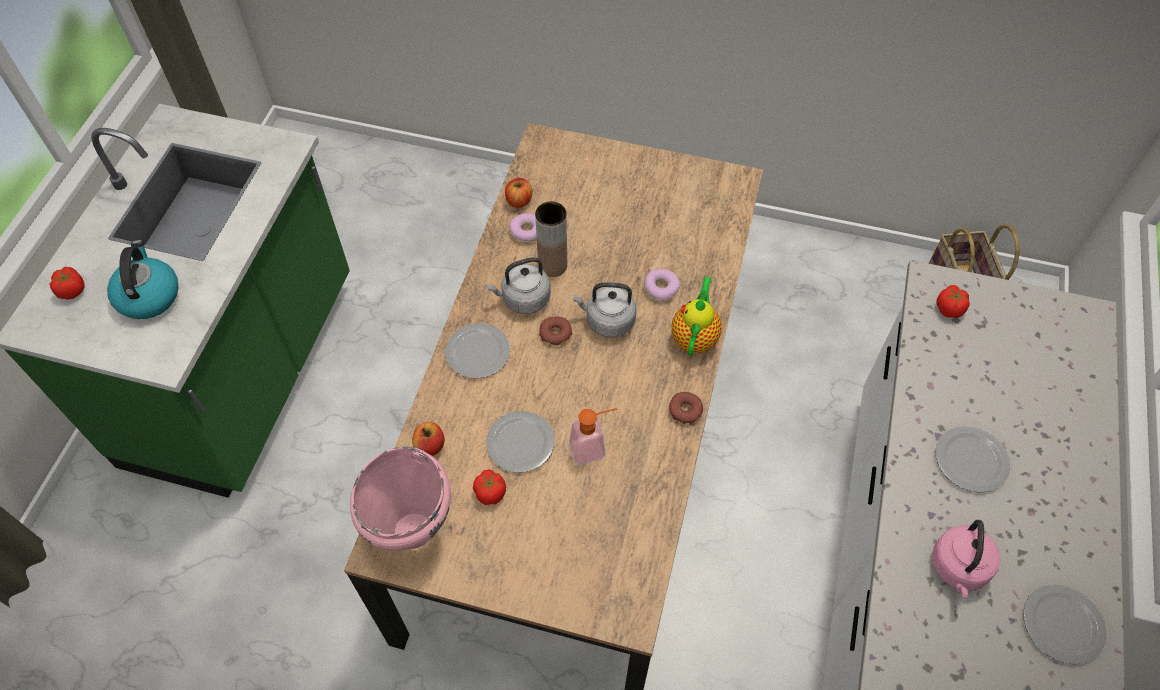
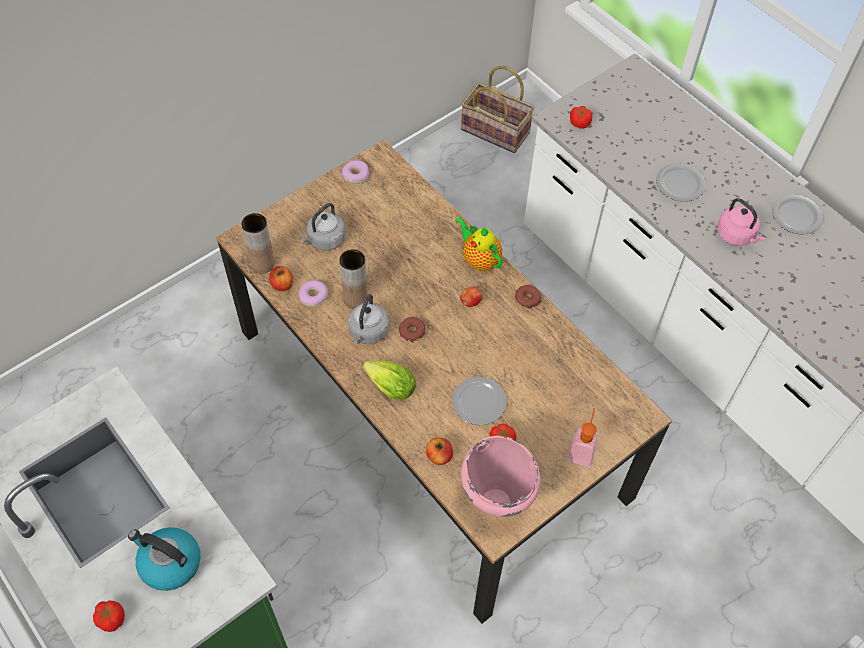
camera: 55 degrees left, 0 degrees up
(477, 353) = (388, 386): plate -> lettuce
(529, 173) = (263, 264): none -> brown vase
(593, 447) = (514, 363): soap dispenser -> soap dispenser (582, 449)
(607, 321) = (427, 297): grey kettle -> grey kettle (325, 240)
(634, 361) = (470, 302): none -> apple
(661, 288) = (427, 252): donut -> donut (355, 175)

